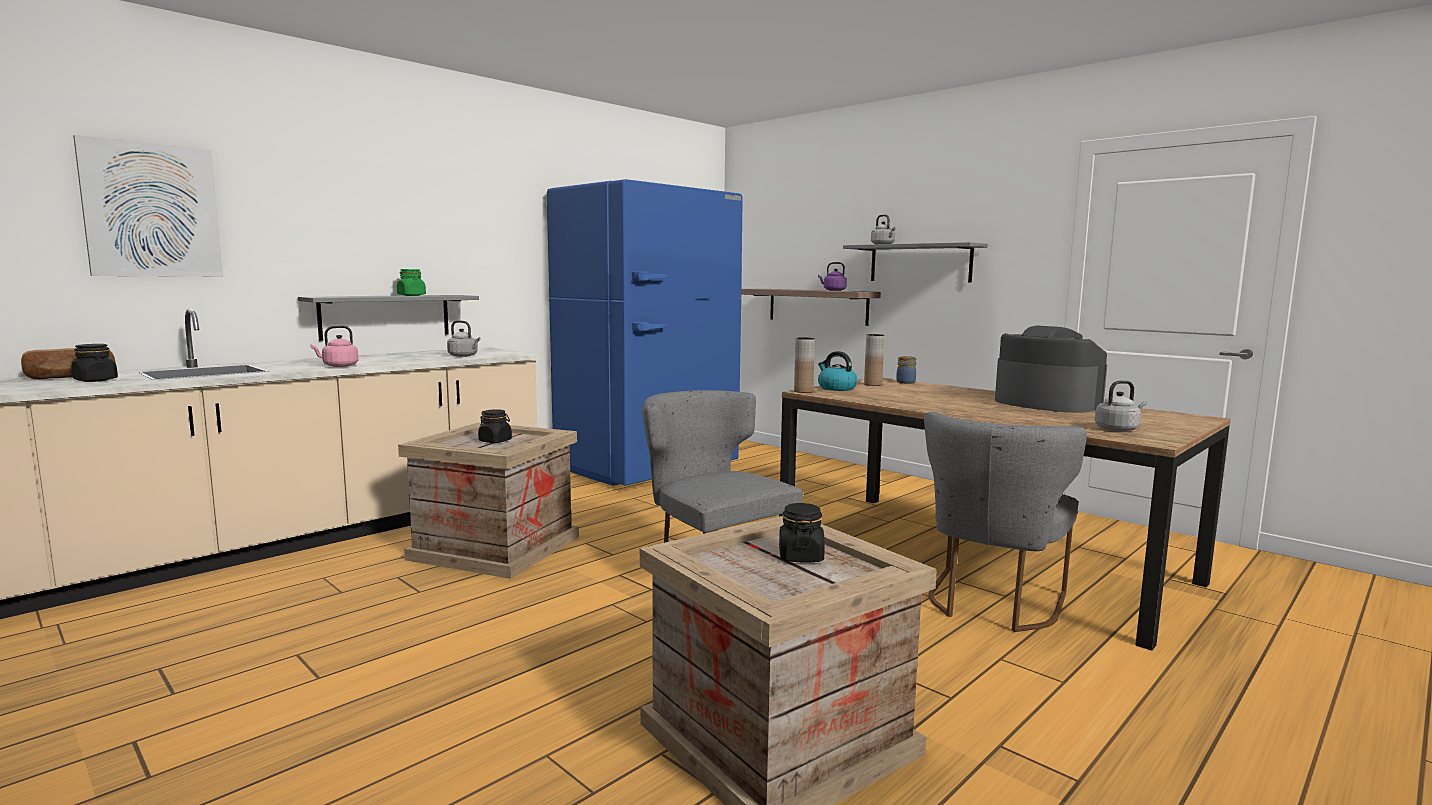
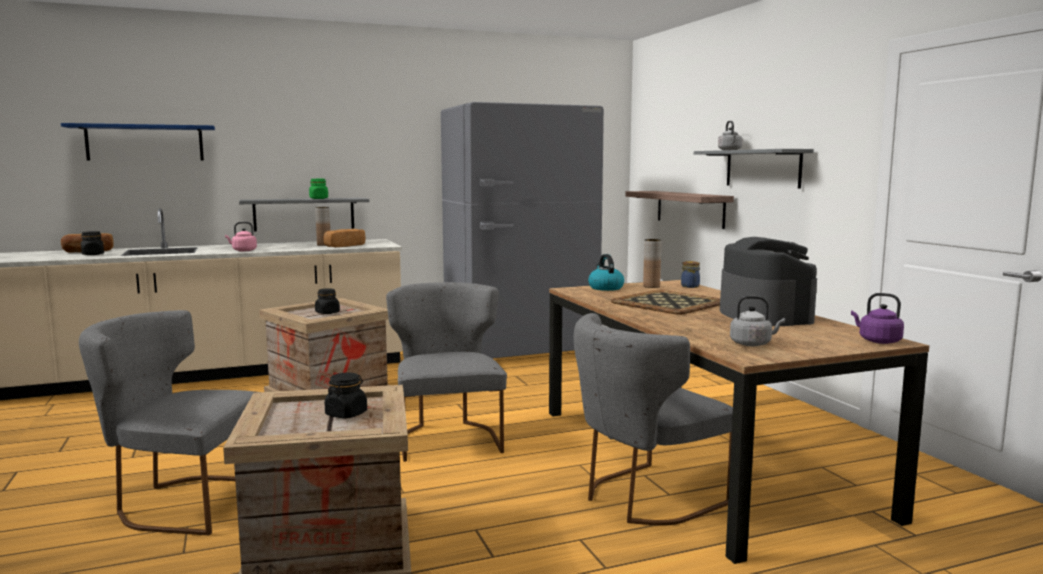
camera: 25 degrees right, 0 degrees up
(152, 210) = (145, 143): picture -> blue shelf
(464, 356) = (344, 246): grey kettle -> bread
(492, 725) = (182, 503): none -> grey chair
(648, 468) = (520, 349): blue fridge -> grey fridge
(803, 391) = (567, 289): brown vase -> brown vase (324, 245)
(833, 290) = (691, 194): purple kettle -> purple kettle (877, 341)
(937, 398) = (668, 303): none -> tray

